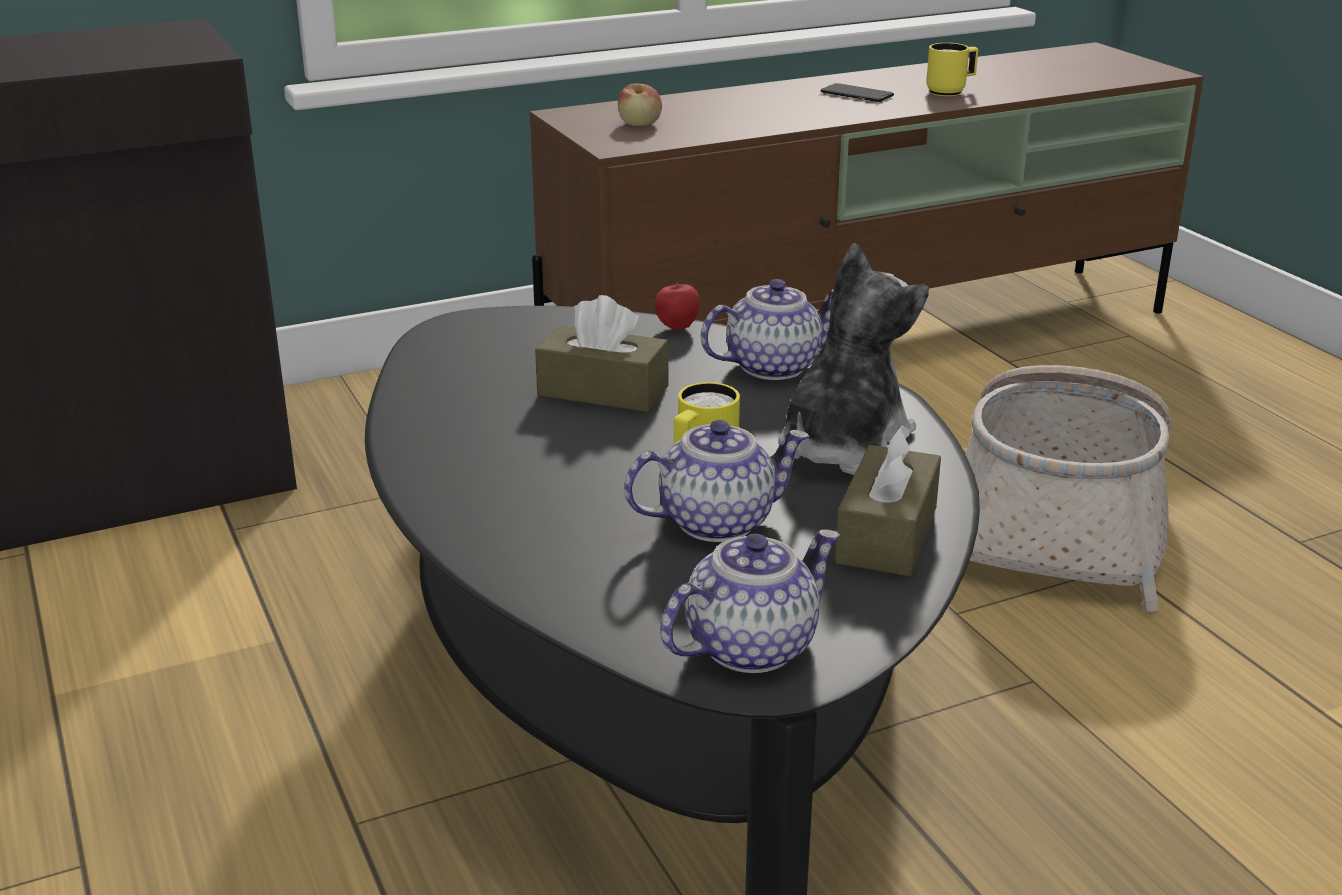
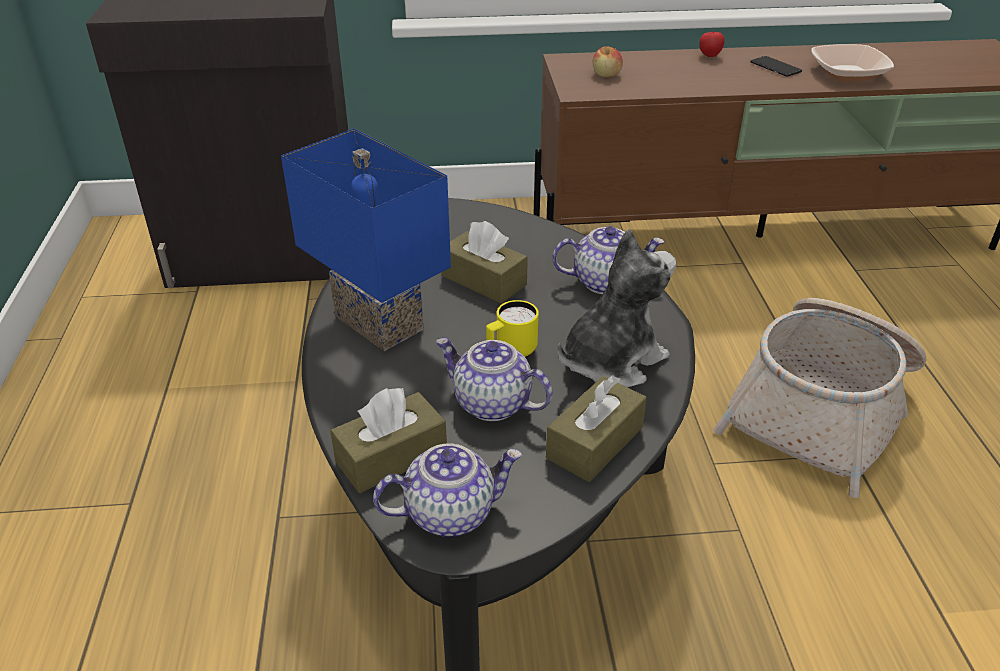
camera: 20 degrees right, 10 degrees up
(478, 465) = (374, 324): none -> blue table lamp
(620, 605) = (391, 456): none -> brown tissue box
(677, 328) = (561, 237): apple -> apple (709, 56)
(717, 521) = (491, 404): teapot -> teapot turned 150 degrees counterclockwise
(951, 91) = (847, 73): yellow mug -> bowl

